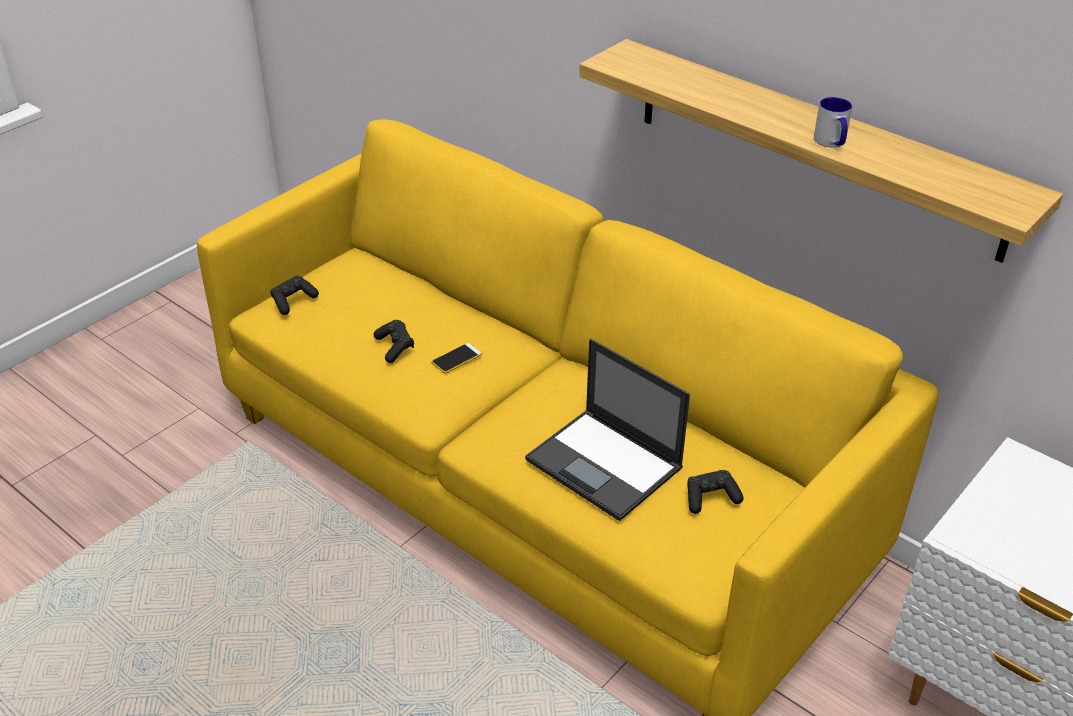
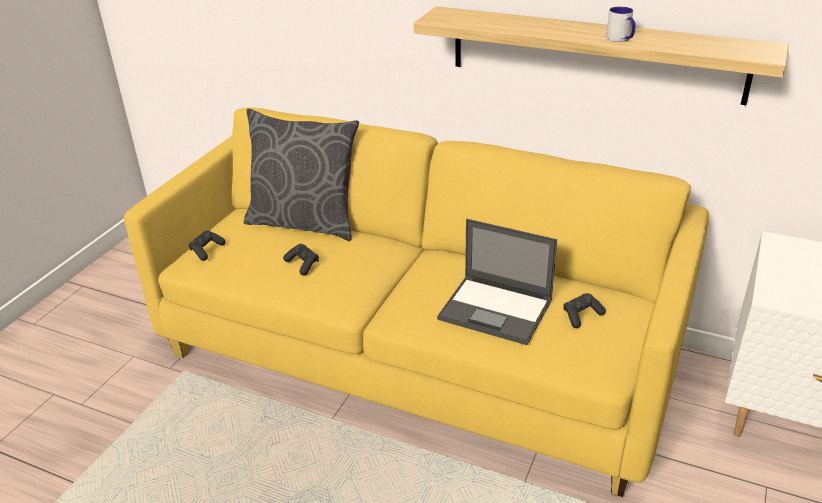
camera: 15 degrees left, 5 degrees down
(425, 287) = (304, 222): none -> grey pillow
(456, 358) = (353, 263): phone -> none

